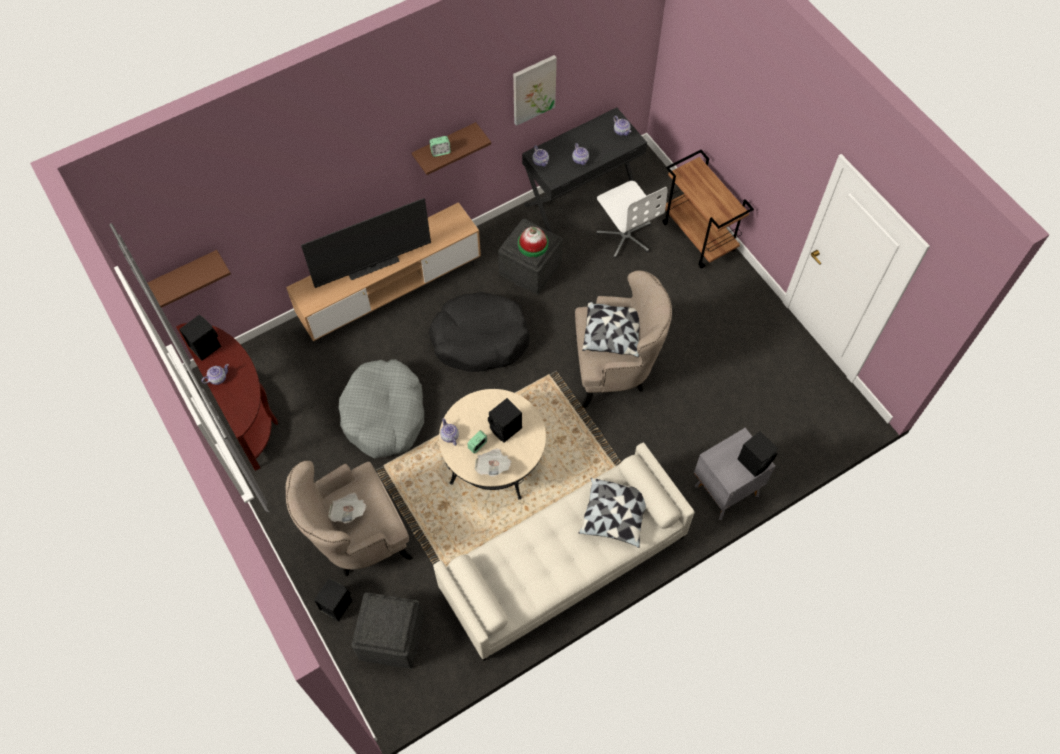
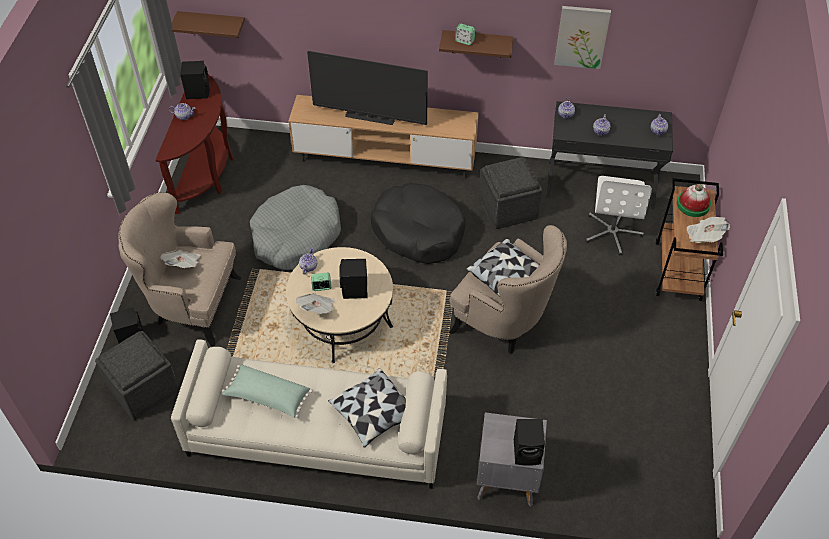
camera: 40 degrees right, 10 degrees down
(525, 566) = (267, 397): none -> green pillow
(533, 244) = (511, 178): hat -> hat (693, 204)
(725, 201) = (704, 236): none -> newspaper

